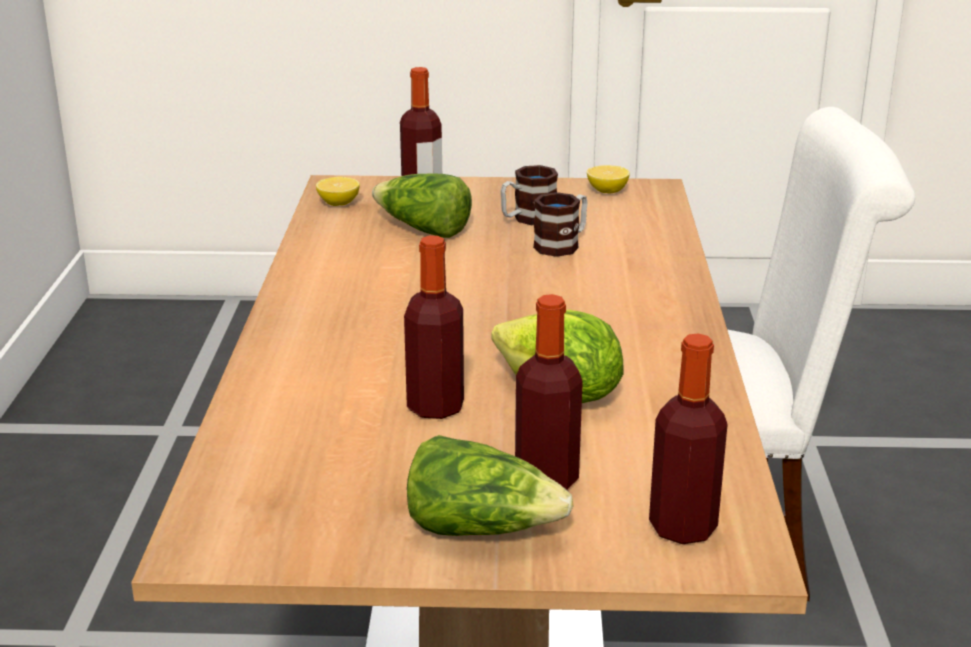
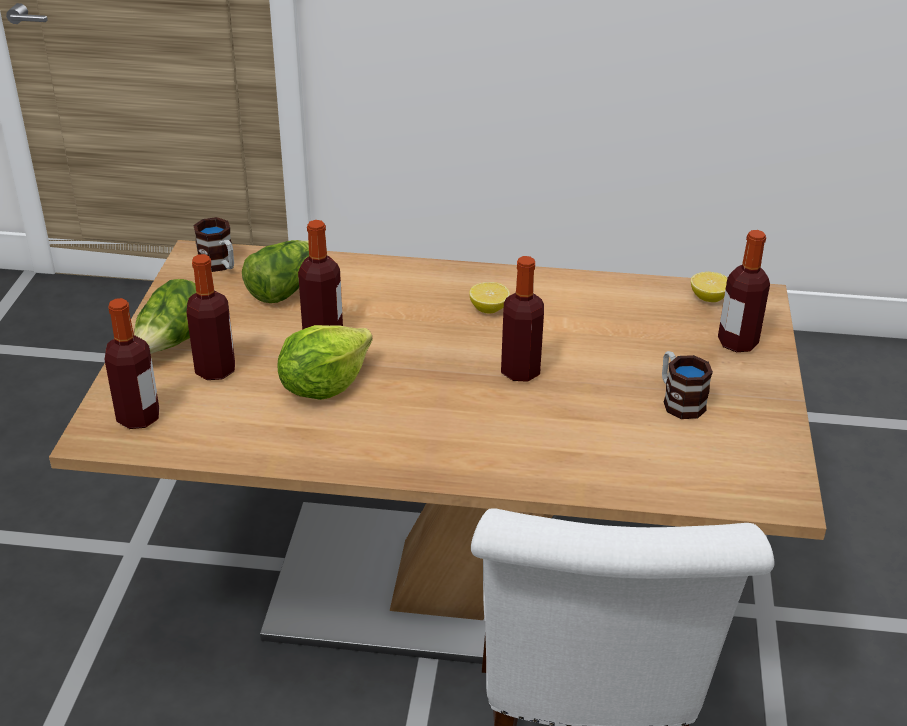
camera: 95 degrees right, 10 degrees up
(423, 230) = (647, 340): lettuce -> lettuce (285, 289)
(496, 286) = (520, 371): none -> bottle
(562, 244) = (614, 416): mug -> mug (220, 265)
(607, 191) = (768, 462): lemon -> lemon (489, 309)

